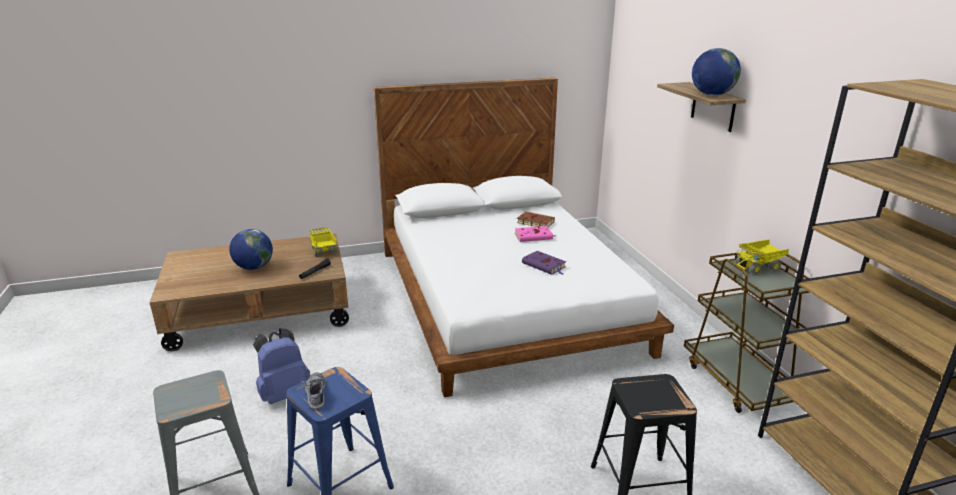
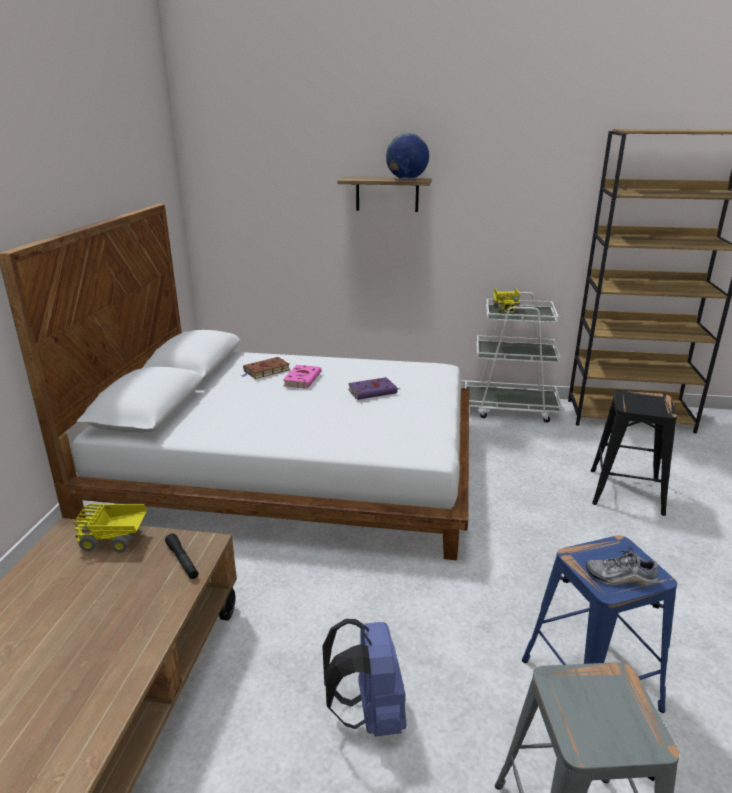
camera: 65 degrees left, 0 degrees up
(254, 267) = (79, 633): globe -> none
(738, 381) = (510, 408): brown cart -> white cart

